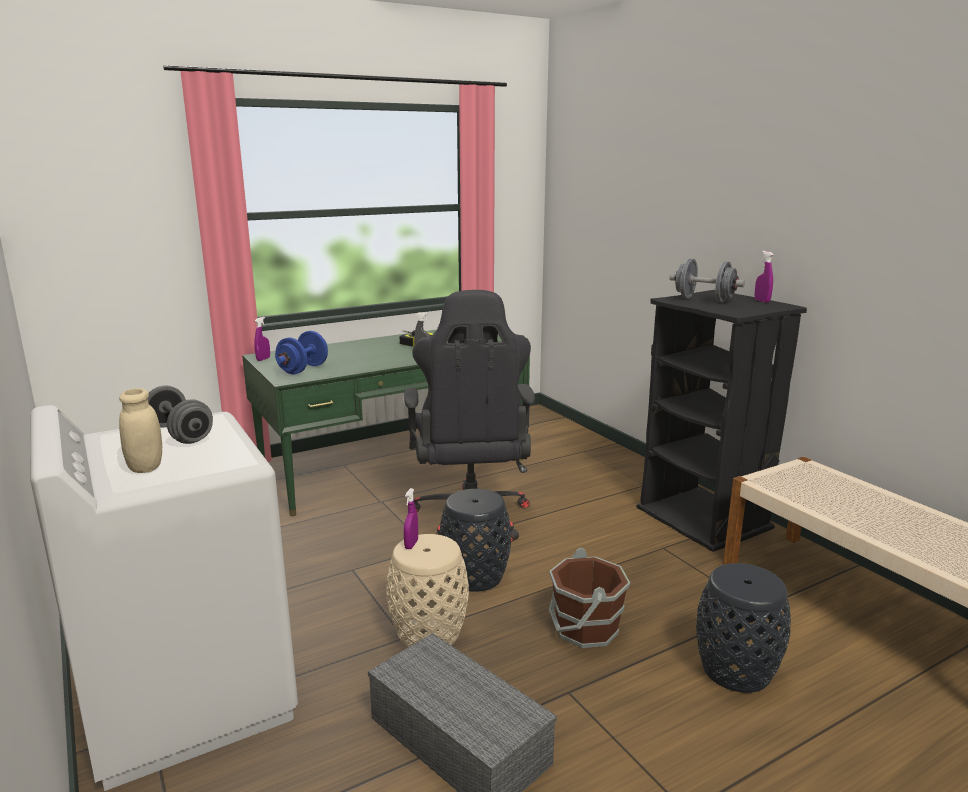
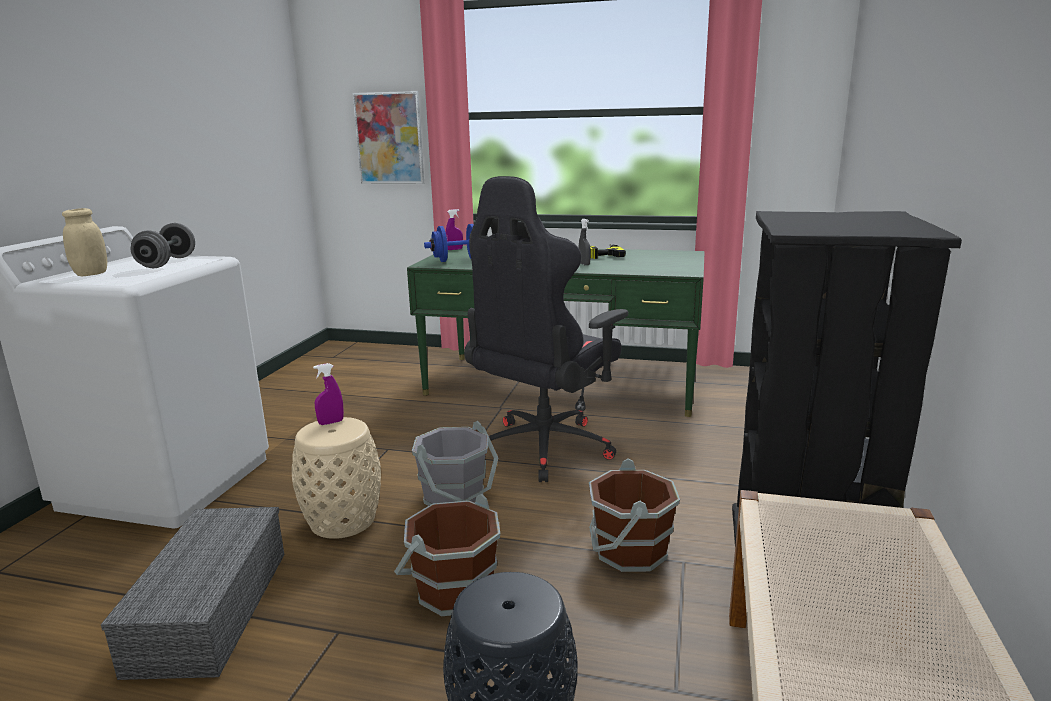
camera: 45 degrees right, 0 degrees up
(138, 244) = (389, 138): none -> picture
(475, 577) = (455, 496): black stool -> grey bucket
(630, 556) = (629, 551): none -> brown bucket
(704, 300) = (822, 217): grey dumbbell -> none
(762, 301) = (911, 225): purple spray bottle -> none

